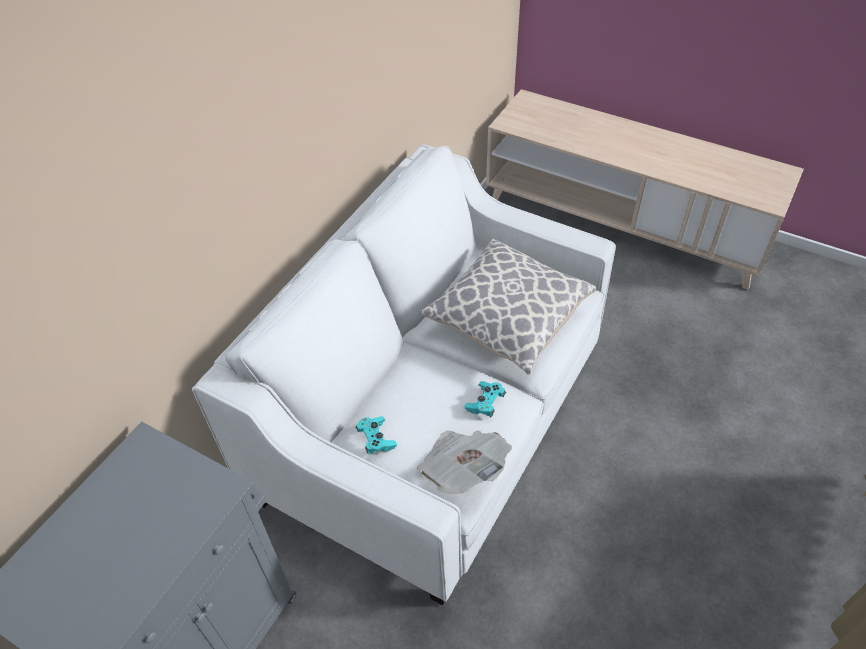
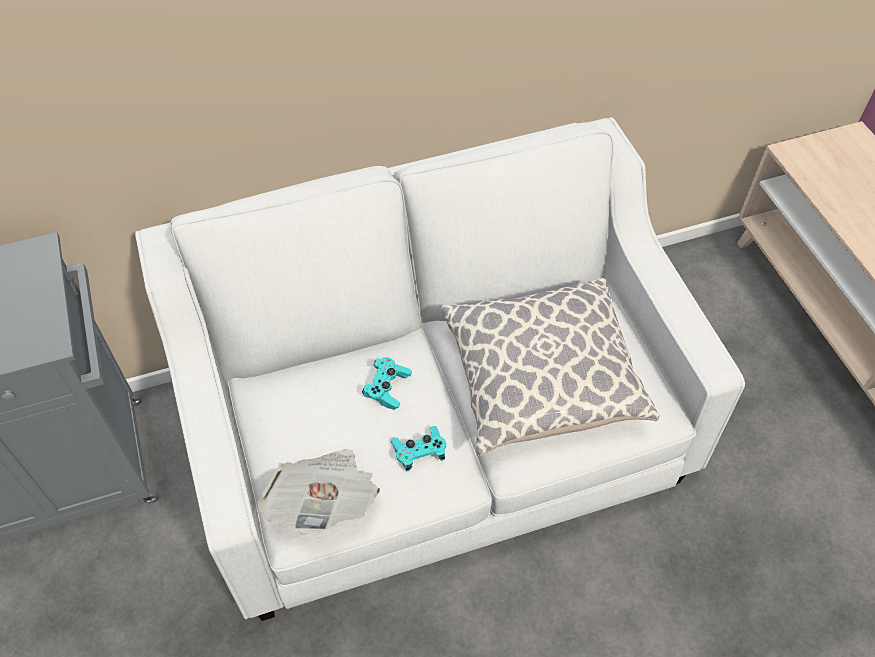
camera: 40 degrees right, 5 degrees up
(376, 439) = (283, 406): turquoise game controller -> turquoise game controller (387, 388)

